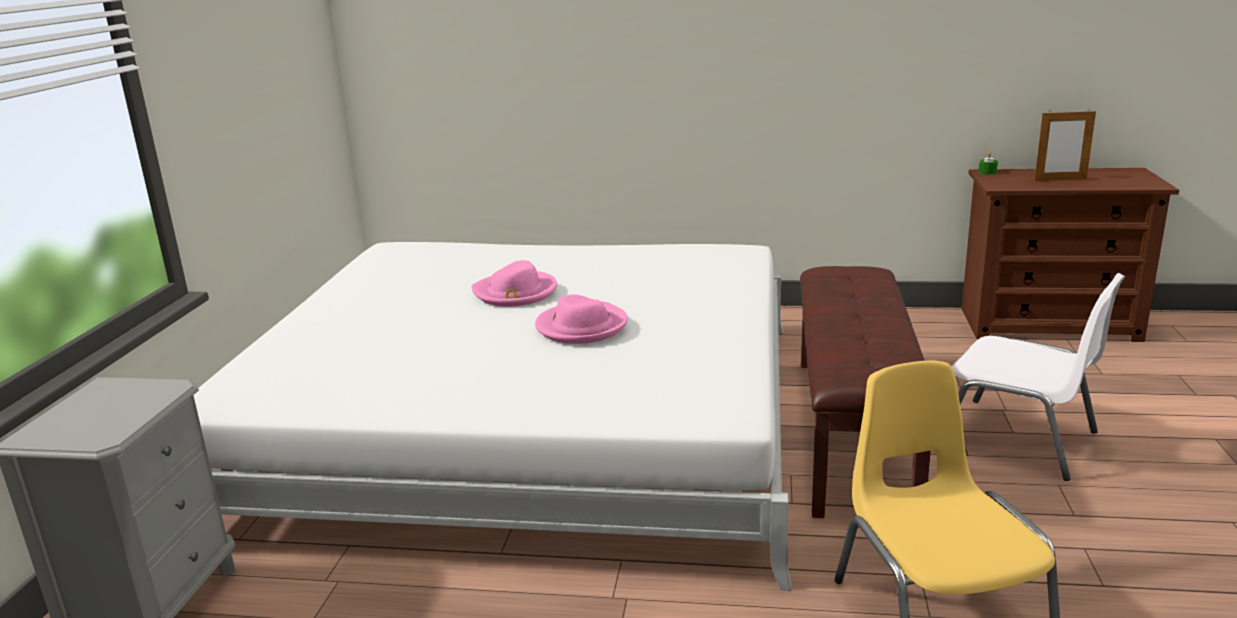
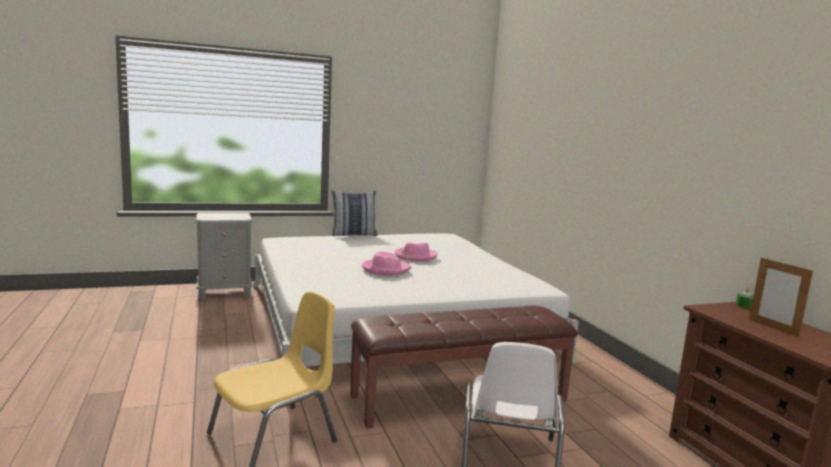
camera: 60 degrees right, 10 degrees down
(281, 319) = (353, 234): none -> pillow

